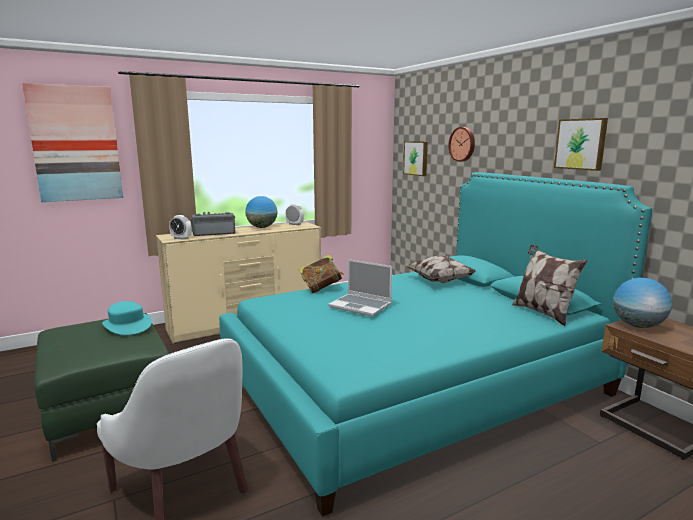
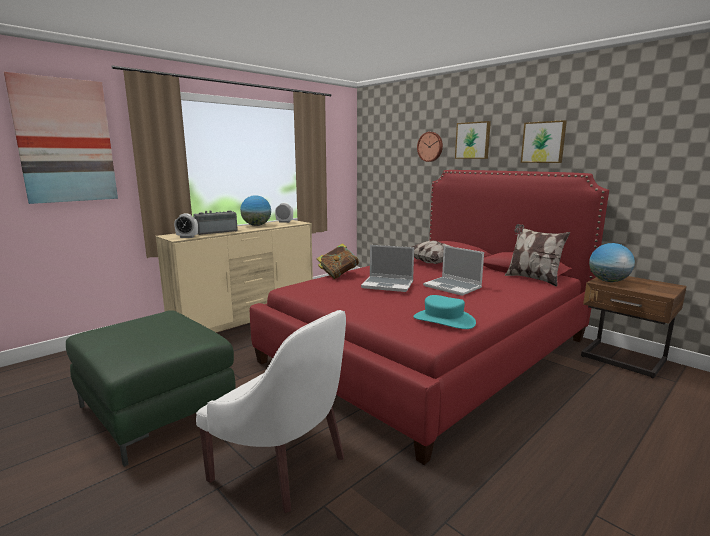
camera: 15 degrees left, 0 degrees up
(127, 325) = (169, 321): turquoise hat -> turquoise hat (443, 320)
(414, 382) = (429, 350): turquoise bed -> red bed
(416, 158) = (382, 161): picture -> picture (473, 140)
(433, 315) = (453, 287): none -> laptop

